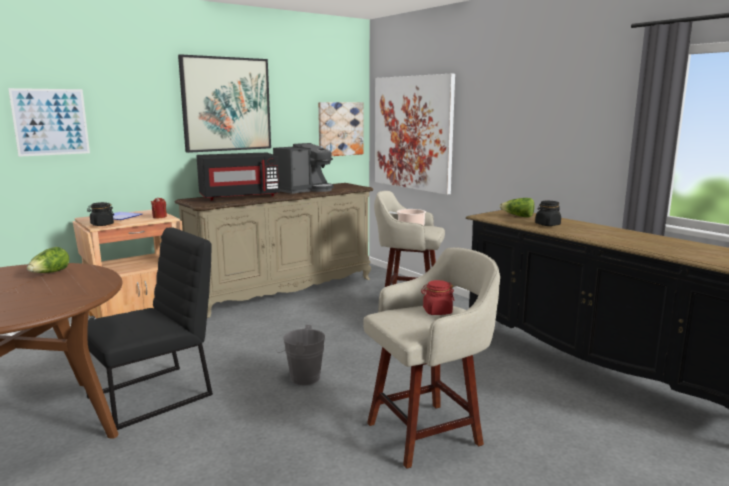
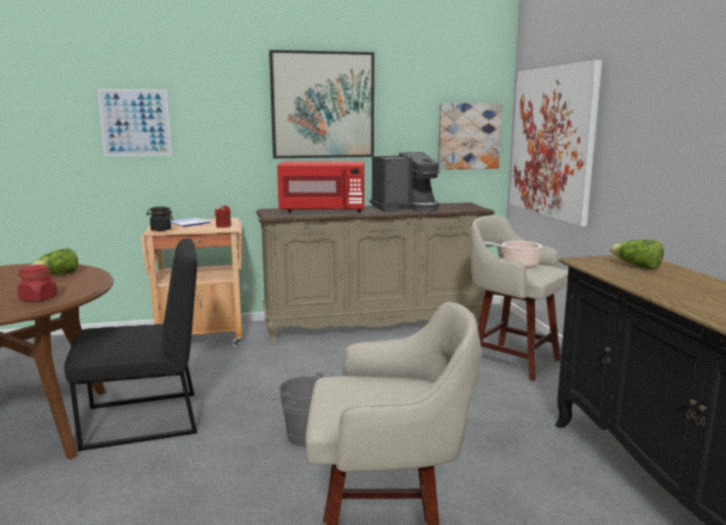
camera: 25 degrees right, 0 degrees up
(239, 196) = (323, 210): black microwave -> red microwave
(437, 312) = (403, 391): red jar -> red jar (38, 298)
(547, 225) = (666, 284): black jar -> none

